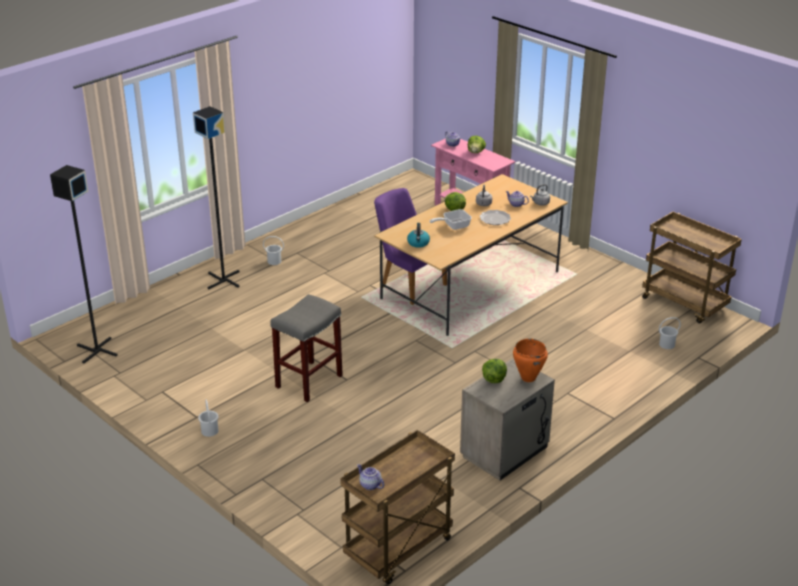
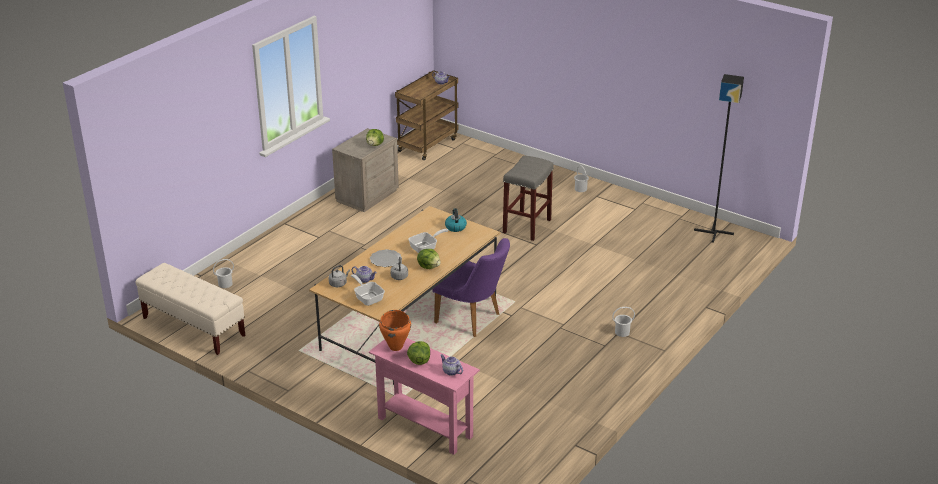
camera: 170 degrees right, 0 degrees up
(224, 279) = (658, 306): black floor lamp -> none
(514, 190) = (368, 298): none -> frying pan
(528, 378) = (351, 147): orange cooking pot -> orange cooking pot (396, 347)
(685, 303) = (193, 327): brown cart -> beige bench

